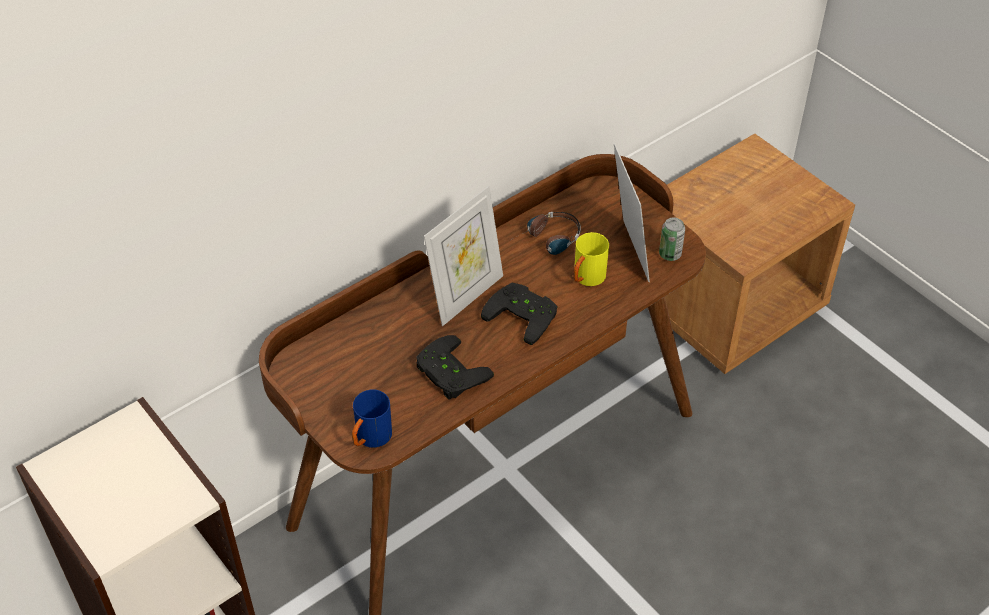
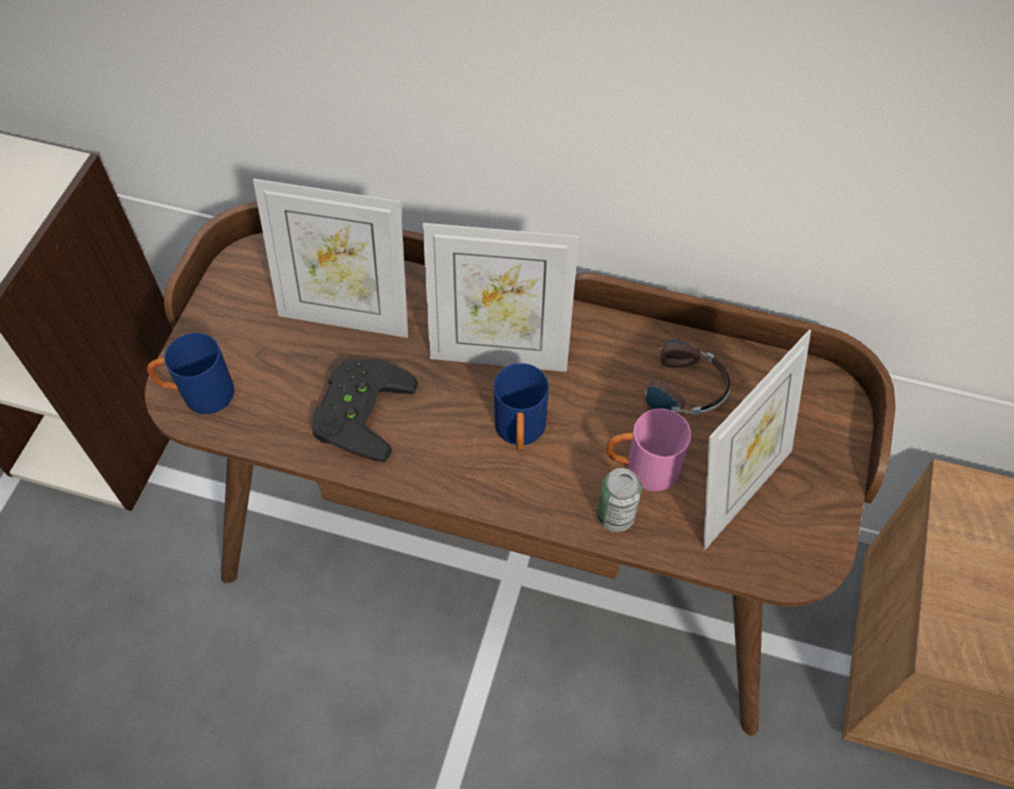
camera: 55 degrees right, 10 degrees up
(377, 347) = (346, 315): none -> picture frame
(524, 314) = (520, 433): black game controller -> blue mug
(586, 279) = (641, 469): yellow mug -> pink mug
(670, 254) = (781, 546): can -> can (615, 516)

